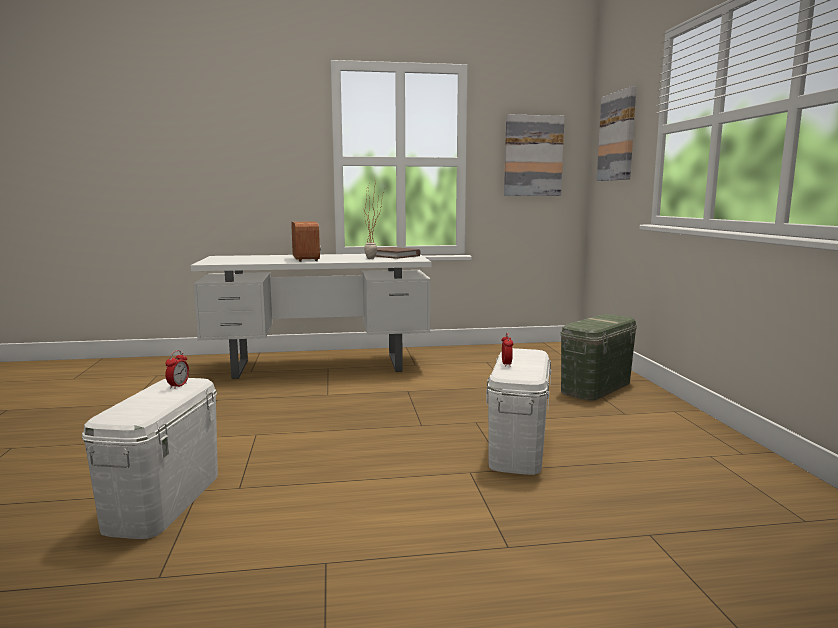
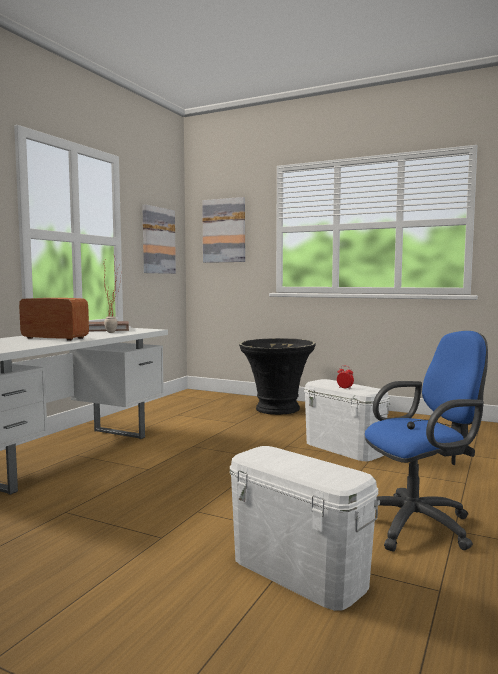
camera: 55 degrees left, 5 degrees down
(178, 386) = (272, 455): alarm clock -> none
(320, 538) = (419, 524): none -> blue office chair
(596, 387) = (276, 409): green storage box -> black planter

